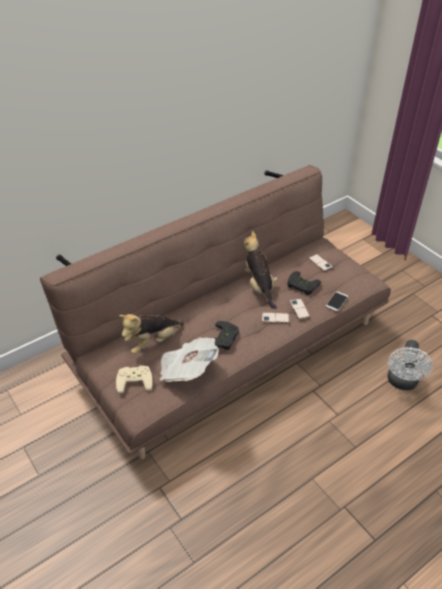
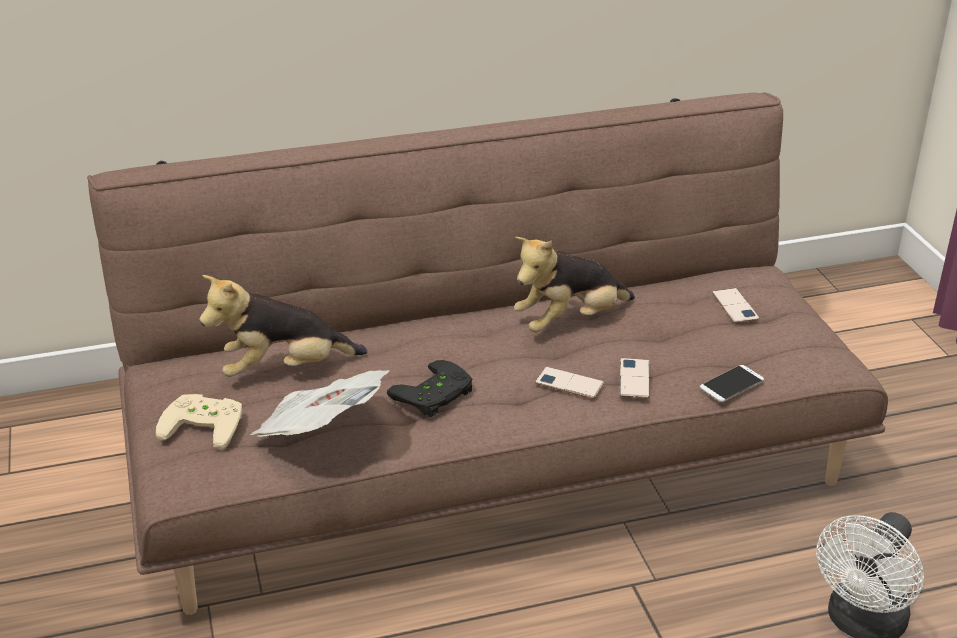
camera: 20 degrees right, 10 degrees down
(259, 286) = (569, 322): plush toy -> plush toy turned 120 degrees counterclockwise
(301, 286) = (665, 339): black game controller -> none

